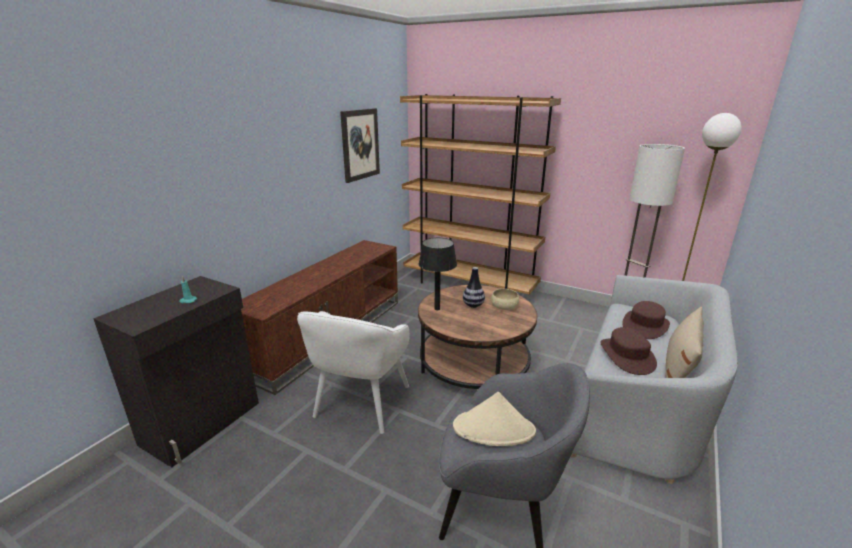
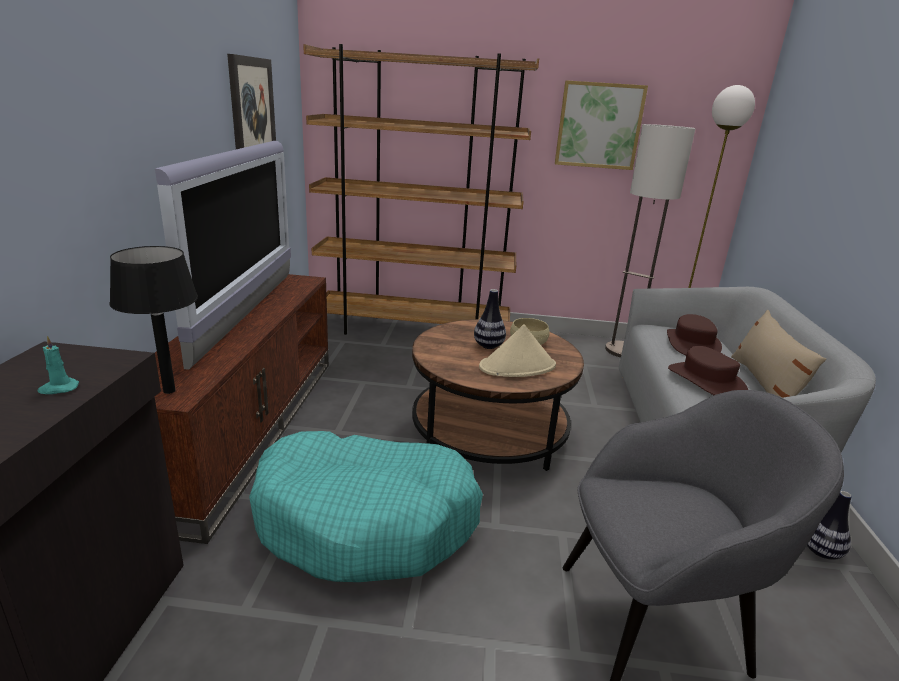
camera: 25 degrees left, 0 degrees up
(333, 267) = (249, 314): none -> television
(361, 402) = (366, 520): white armchair -> turquoise dog bed
(437, 309) = (444, 357): black table lamp -> black table lamp (169, 390)
(494, 429) = (663, 503): beige hat -> beige hat (518, 367)
(612, 144) = (599, 126): none -> picture
(675, 508) = (821, 552): none -> vase

